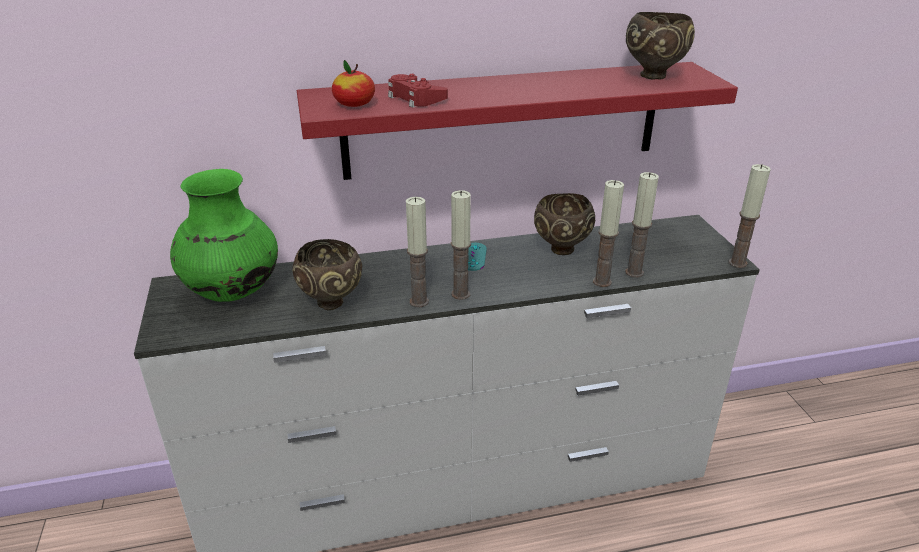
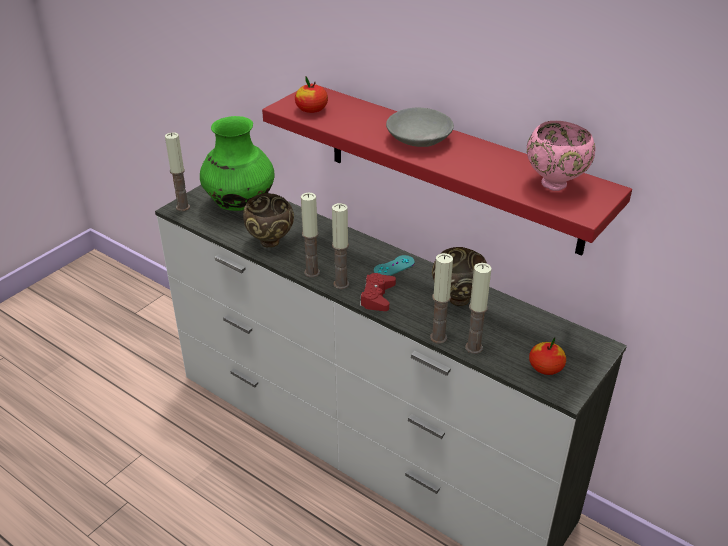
camera: 50 degrees right, 5 degrees up
(415, 98) = (353, 121): red game controller -> red game controller (377, 297)
(500, 88) = (419, 139): none -> grey bowl
(654, 75) = (556, 184): brown bowl -> pink bowl
(693, 255) = (545, 368): none -> apple
(737, 263) = (567, 398): candle -> candle (183, 207)

